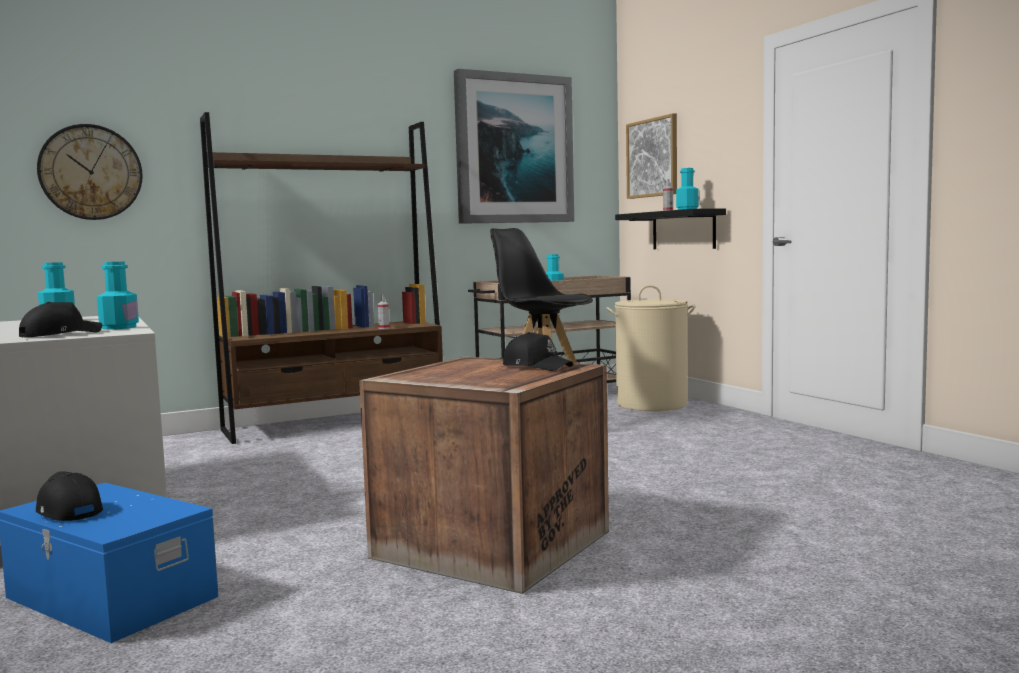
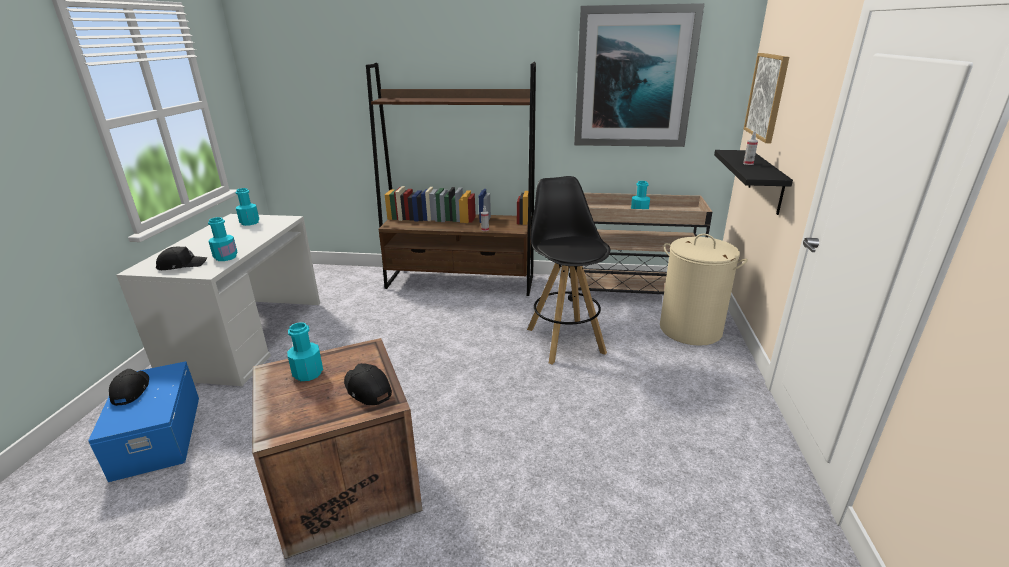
camera: 35 degrees right, 20 degrees up
(90, 172) = (315, 103): wall clock -> none
(536, 366) = (367, 390): black cap -> black cap turned 150 degrees clockwise
(687, 209) = (758, 170): turquoise bottle -> turquoise bottle (308, 373)

